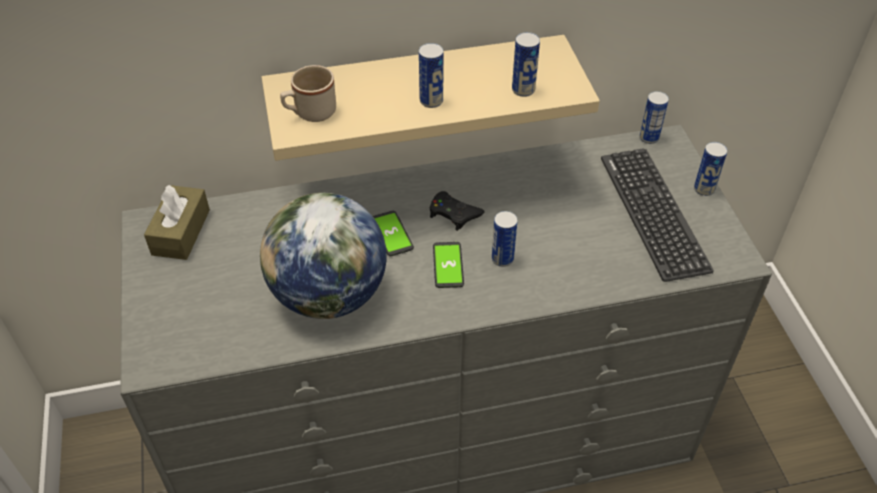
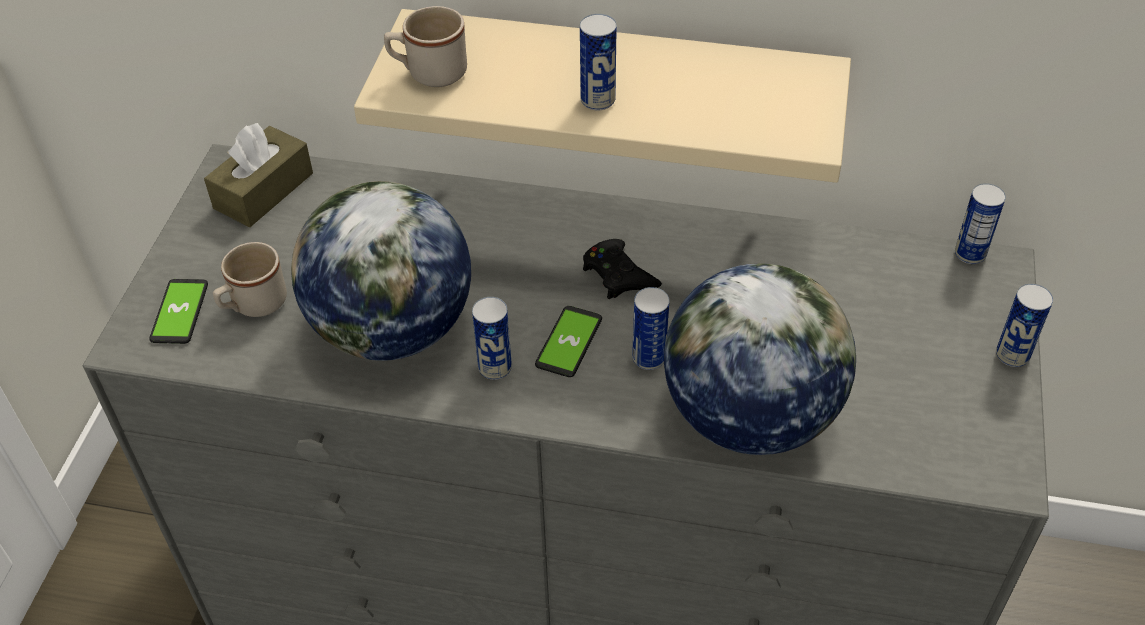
camera: 25 degrees right, 0 degrees up
(222, 311) = (253, 305): none -> beige mug
(392, 234) = (520, 276): phone -> phone (180, 312)
(523, 90) = (736, 120): can -> can (495, 367)
(581, 273) = (749, 416): none -> globe
(653, 213) = (910, 365): keyboard -> none

